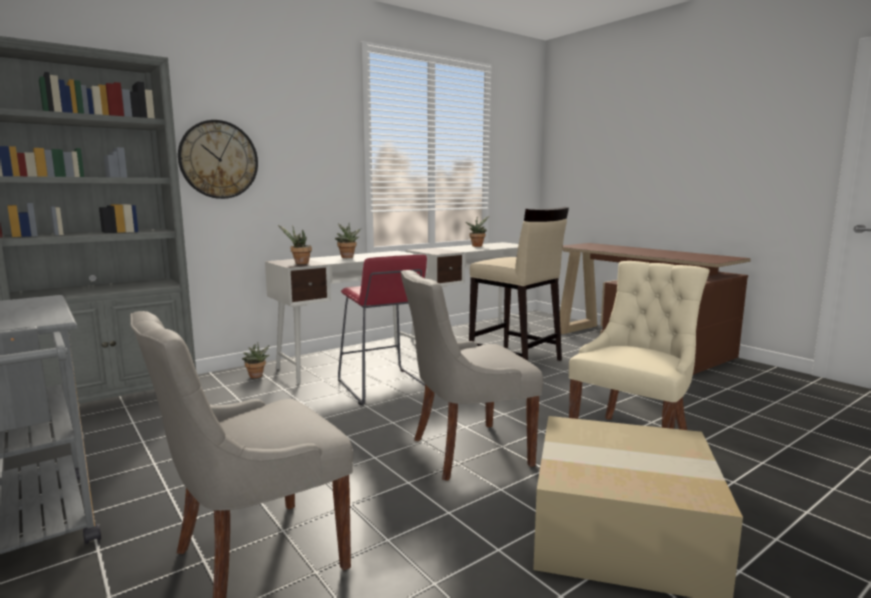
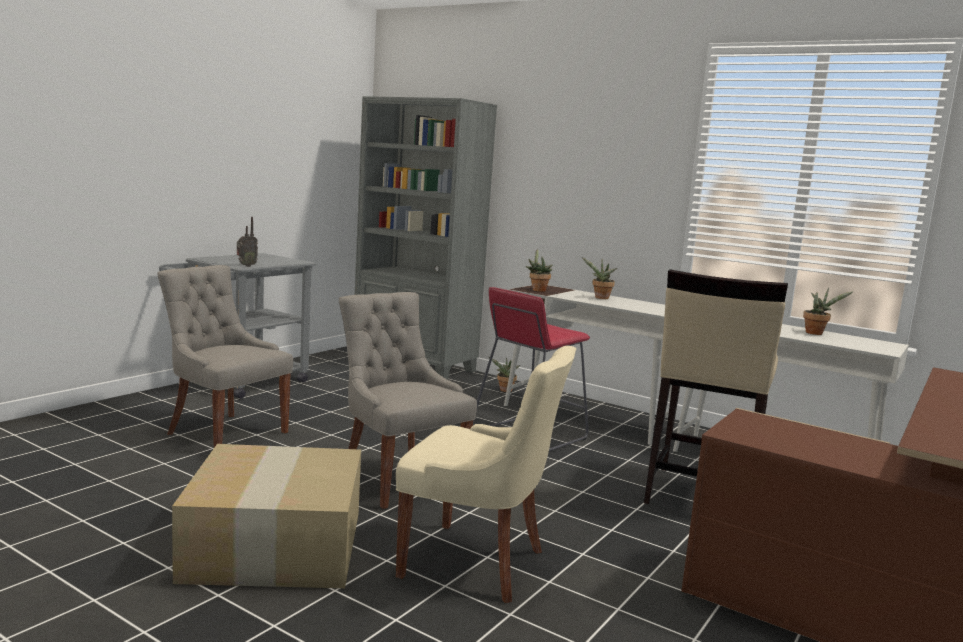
camera: 70 degrees right, 0 degrees up
(48, 319) = (246, 266): none -> radio
(218, 159) = (536, 181): wall clock -> none

